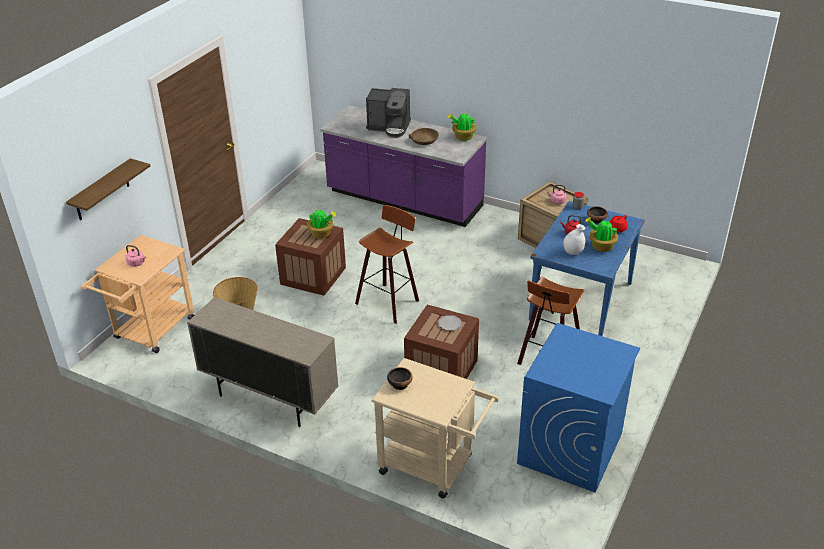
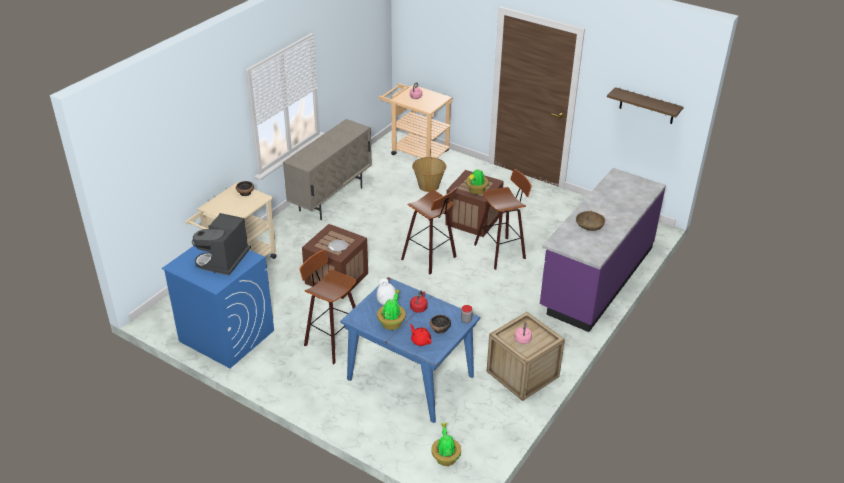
camera: 95 degrees right, 0 degrees up
(102, 191) = (437, 45): shelf -> shelf (647, 106)
(370, 255) = (501, 251): none -> stool
(389, 127) = (617, 206): coffee machine -> coffee machine (224, 260)
(463, 137) = (598, 250): potted plant -> potted plant (445, 457)

